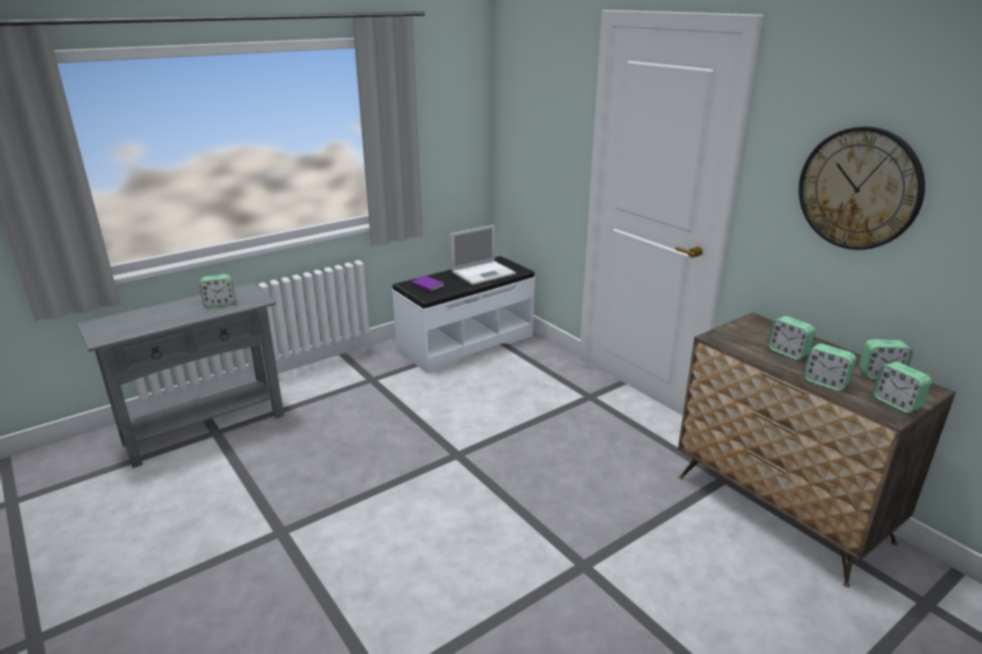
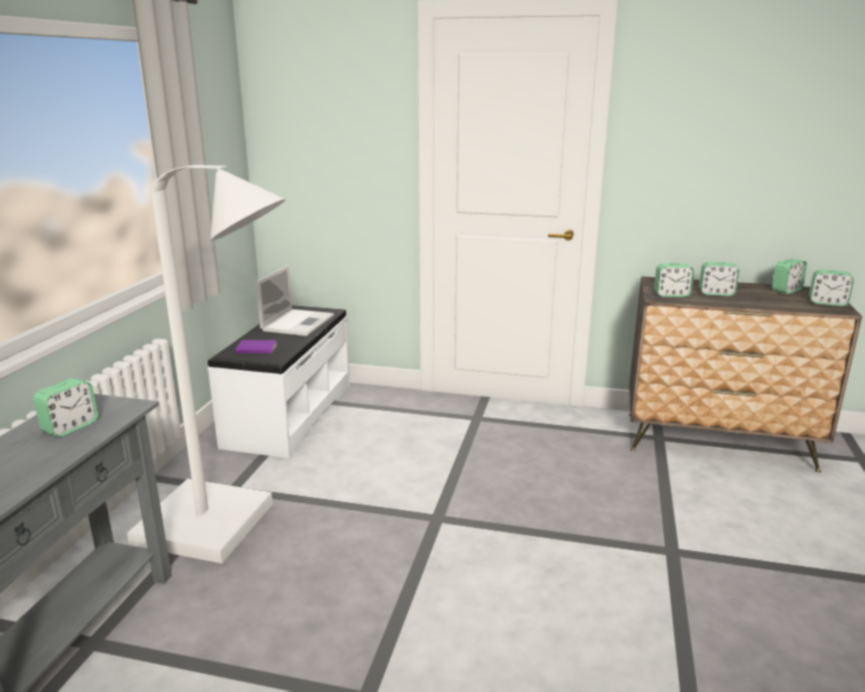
camera: 40 degrees left, 5 degrees down
(338, 400) = (222, 527): none -> white floor lamp
(825, 382) = (773, 303): alarm clock -> alarm clock (671, 295)
(859, 189) = (730, 141): wall clock -> none

